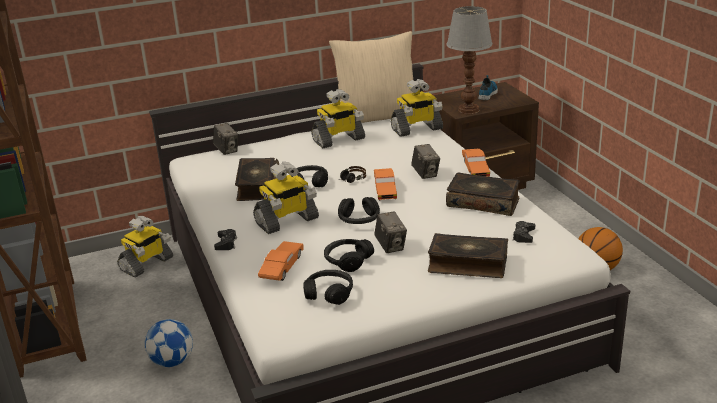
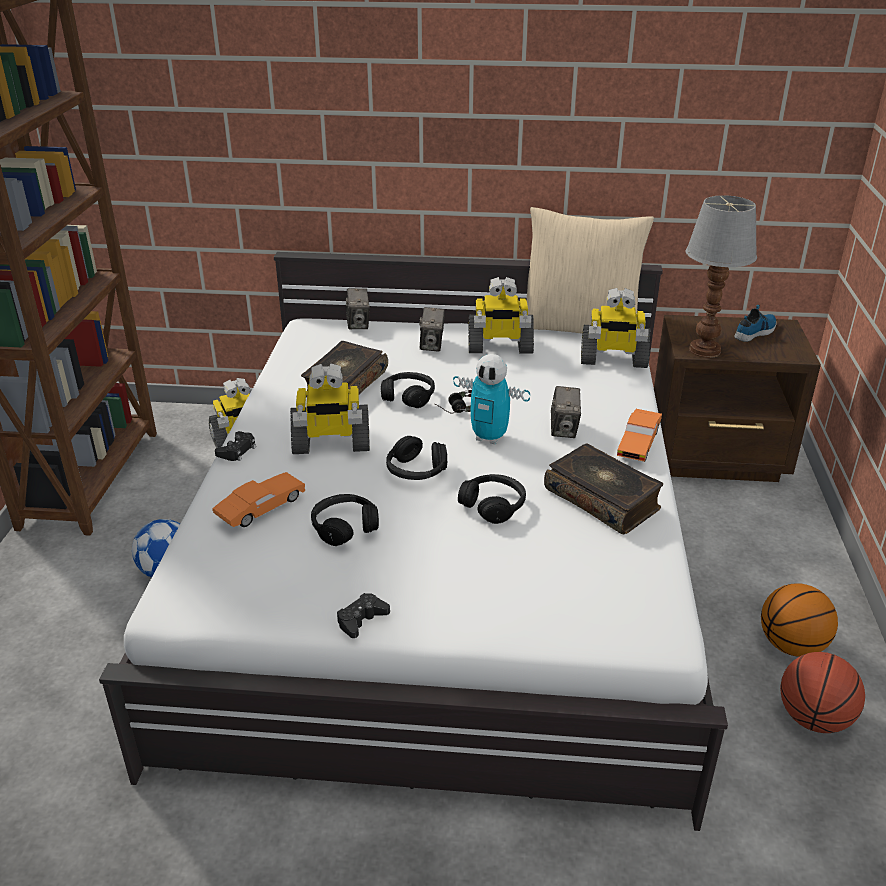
camera: 25 degrees right, 5 degrees up
(329, 293) = (277, 567): black headphones -> black headphones (493, 505)
(385, 190) = (489, 437): orange toy car -> toy robot
(390, 246) = (419, 525): camera -> camera (432, 345)
(467, 264) = (491, 591): book -> none
(523, 235) = (612, 574): black game controller -> black game controller (361, 620)
(634, 299) = (813, 719): none -> basketball

